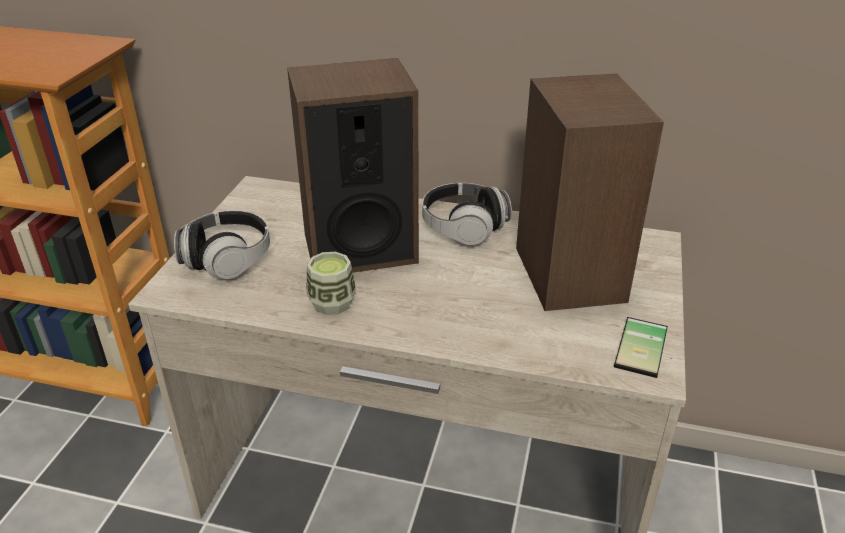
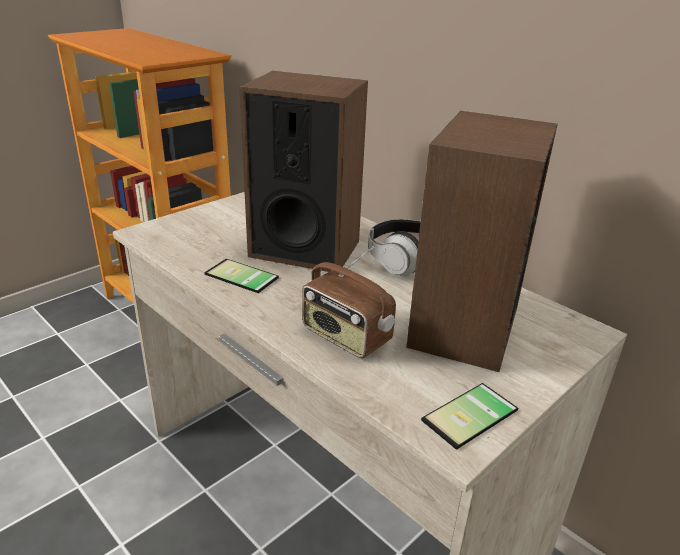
camera: 30 degrees right, 5 degrees down
(227, 259) = (204, 226): headphones -> none
(332, 303) = (239, 277): cup -> phone
(489, 322) = (345, 337): none -> radio

